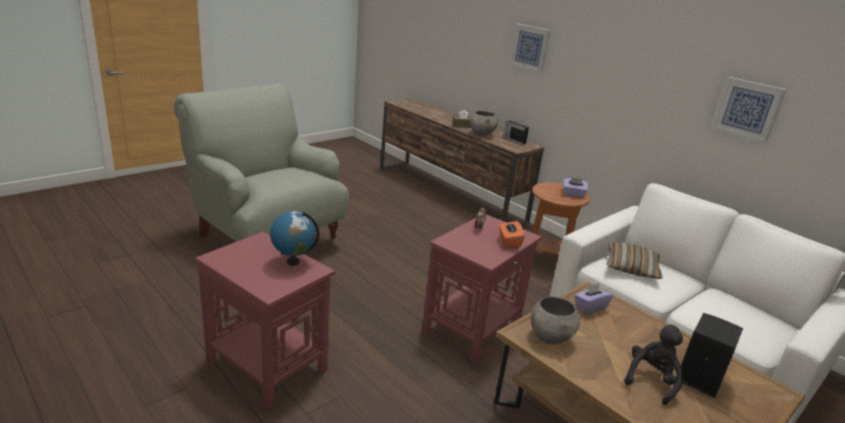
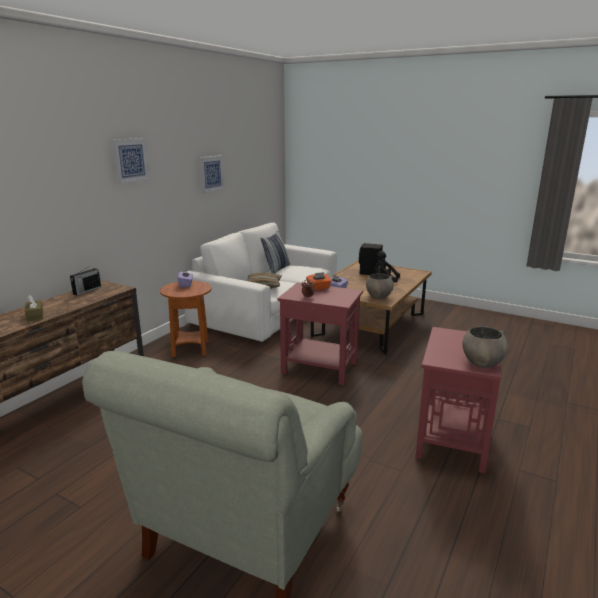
camera: 105 degrees left, 5 degrees down
(293, 261) = (444, 340): globe -> none
(482, 134) = (70, 304): grey bowl -> grey bowl (482, 362)
(530, 47) = (48, 189): picture -> picture (130, 160)
(745, 305) = (276, 269): none -> pillow

